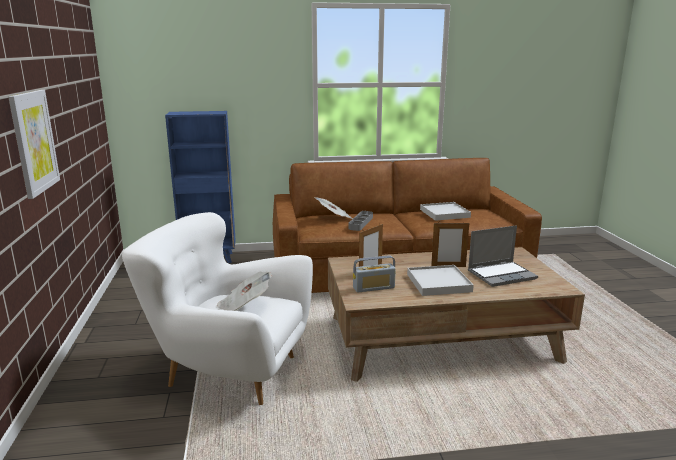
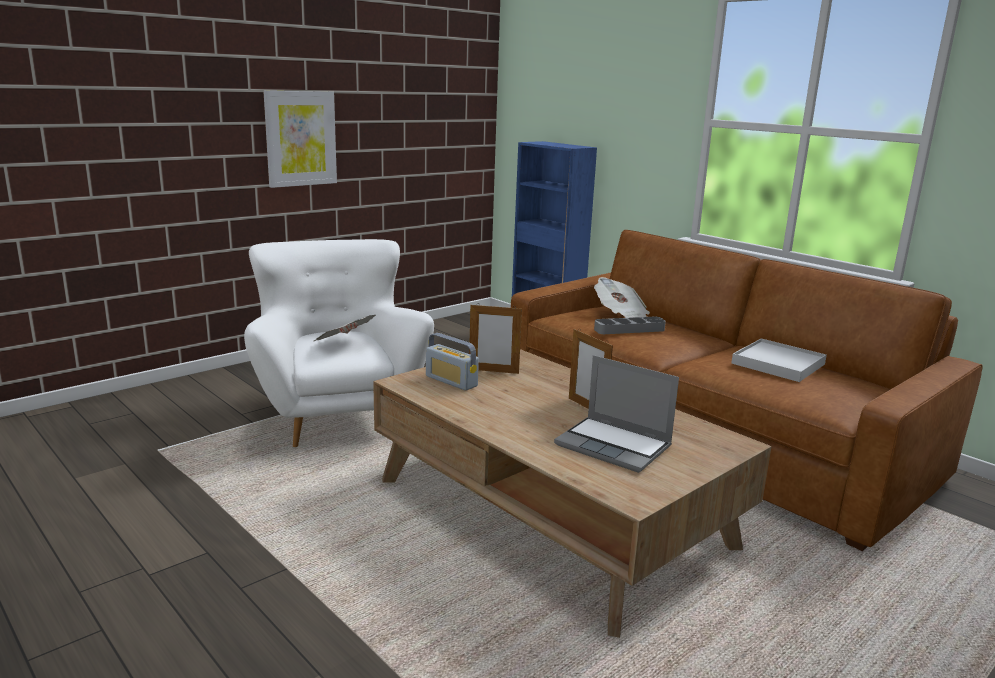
camera: 55 degrees right, 0 degrees up
(438, 283) = (518, 411): white tray -> none

